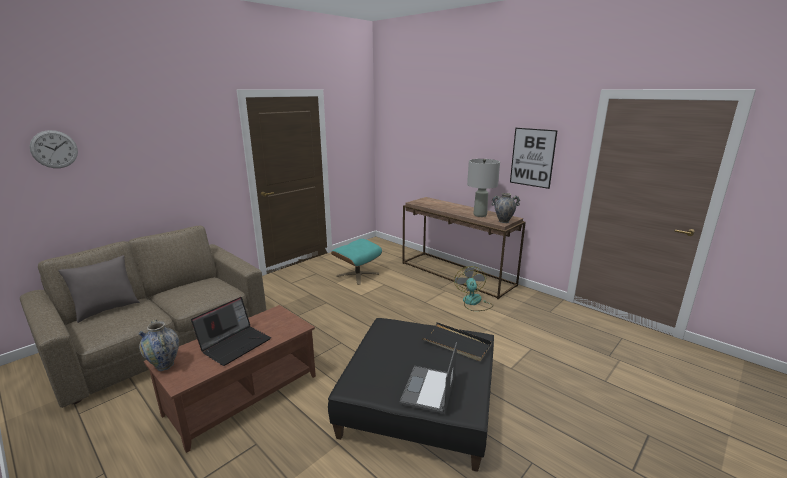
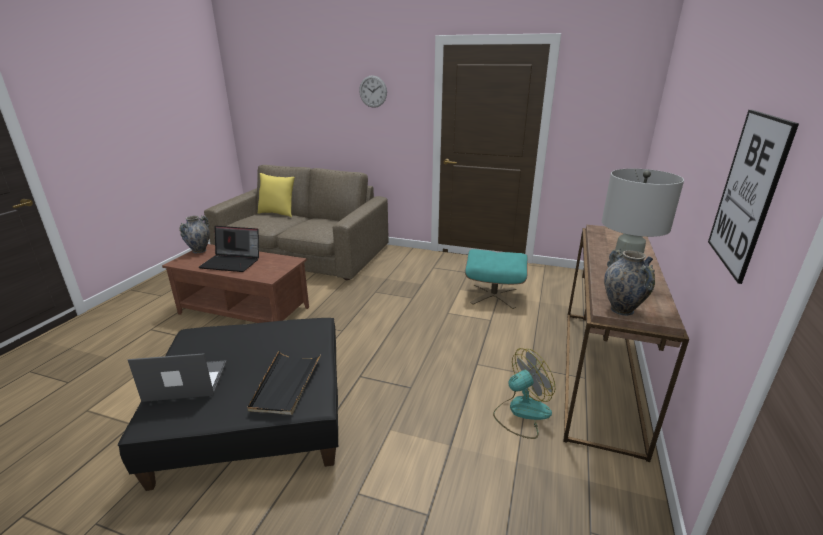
camera: 65 degrees right, 5 degrees up
(54, 149) = (288, 85): wall clock -> wall clock (373, 91)
(107, 309) = (278, 213): grey pillow -> yellow pillow

